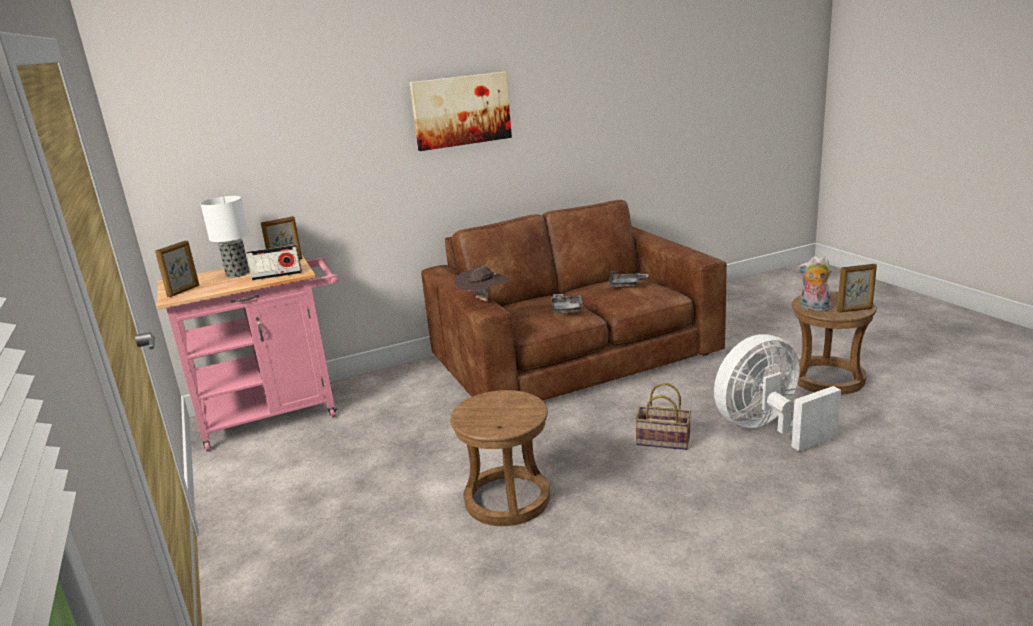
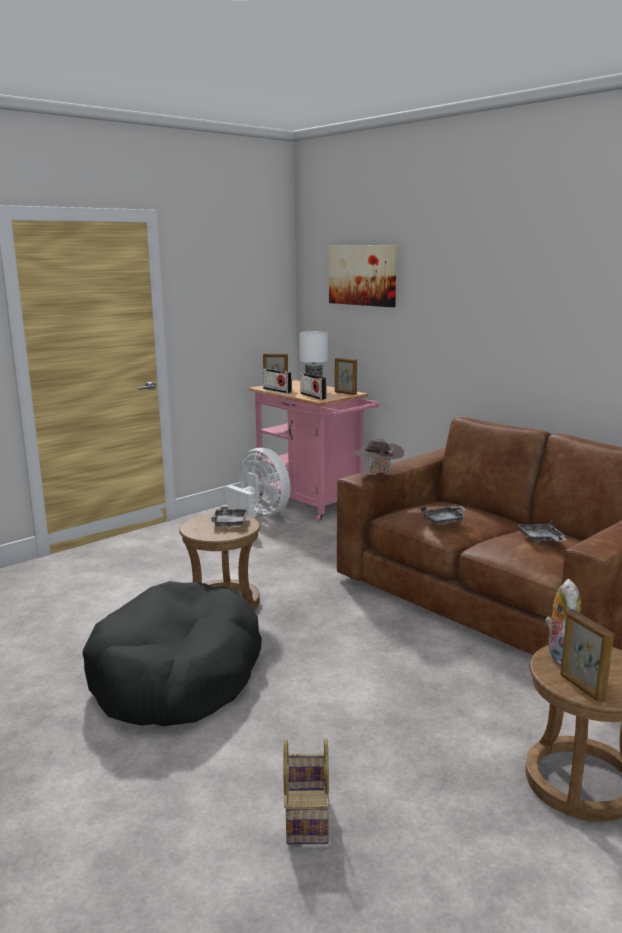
camera: 70 degrees right, 5 degrees down
(210, 290) = (277, 390): none -> radio
(461, 110) = (512, 301): picture -> picture (363, 275)
(493, 405) = (230, 522): none -> grey tray
(658, 540) = (177, 675): none -> black dog bed
(661, 441) = (342, 663): basket -> basket (305, 815)
(767, 428) = (401, 729): white fan -> white fan (259, 516)

